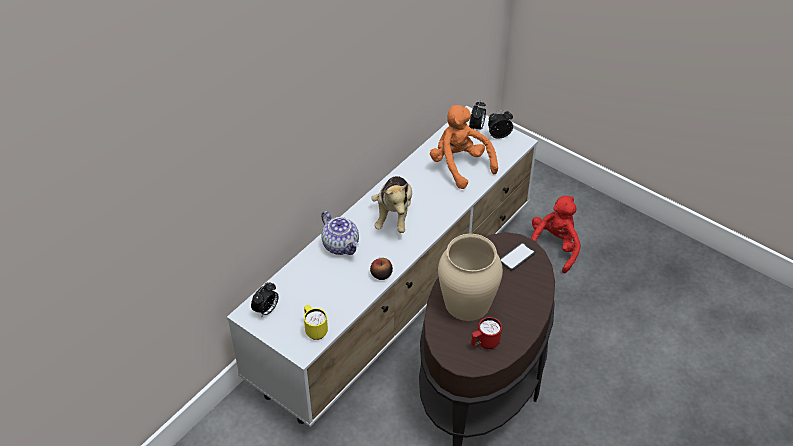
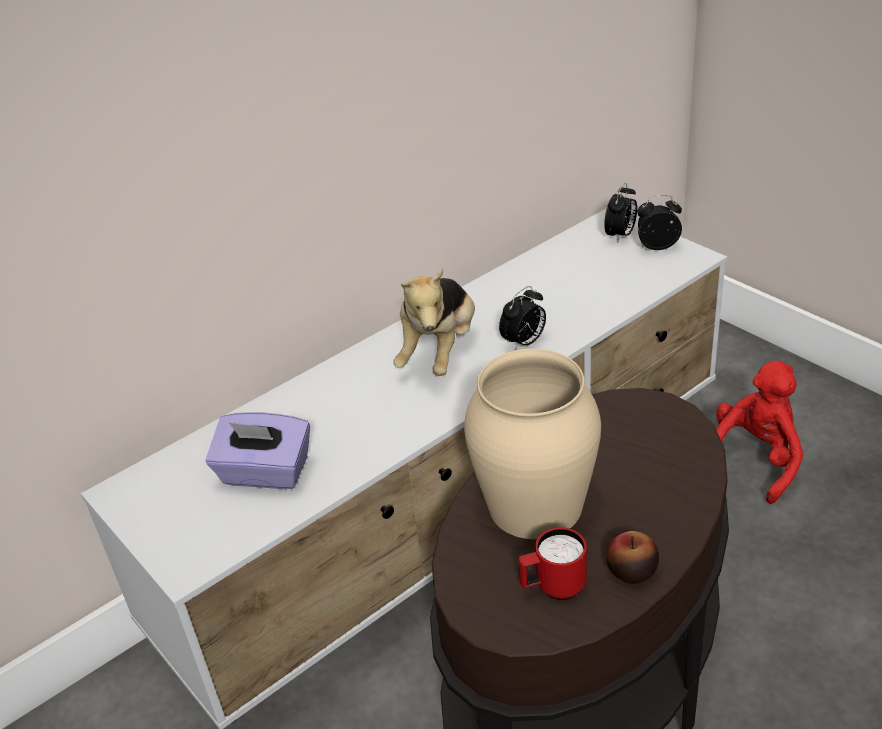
camera: 15 degrees right, 10 degrees down
(266, 310) = (154, 488): alarm clock -> alarm clock (524, 343)
(314, 330) = (225, 530): yellow mug -> none
(323, 296) = (265, 473): none -> purple tissue box
(341, 245) = (330, 393): teapot -> none
(381, 274) = (385, 444): apple -> apple (632, 571)
(460, 165) = (578, 285): orange plush toy -> none
(517, 257) = (654, 430): phone -> none

